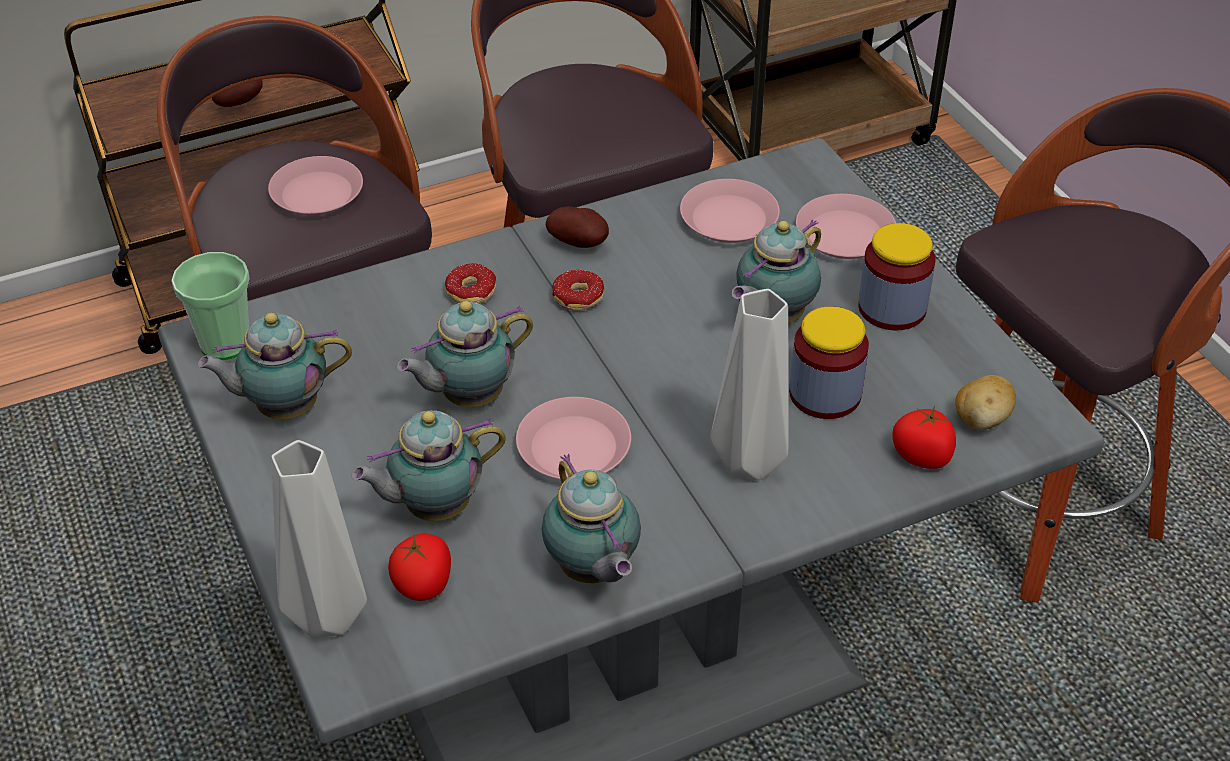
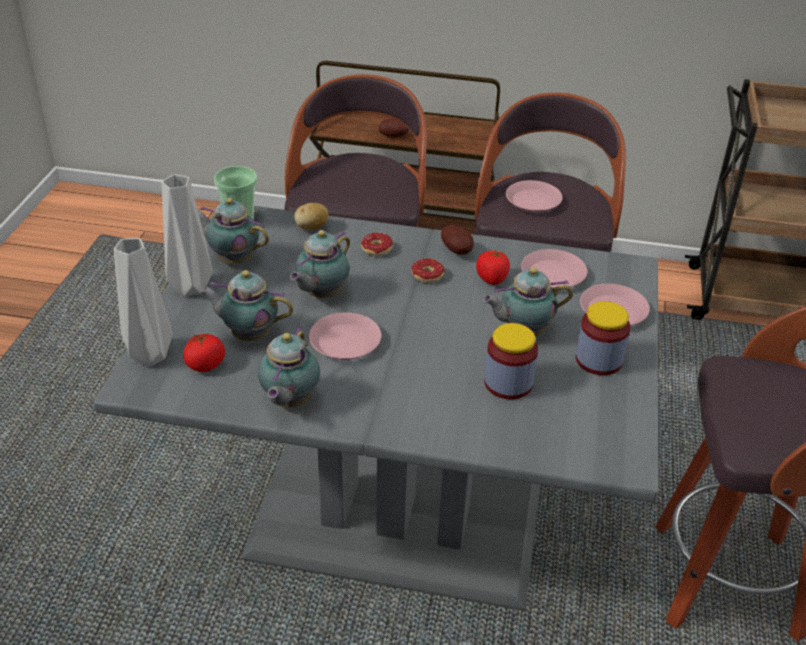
camera: 35 degrees right, 5 degrees down
(317, 194) = (367, 182): pink plate -> pink plate (533, 201)
(468, 397) = (321, 295): teapot -> teapot turned 60 degrees counterclockwise
(748, 465) = (425, 396): grey vase -> grey vase (188, 289)
(922, 456) = (529, 442): tomato -> tomato (492, 279)
(981, 420) = (587, 442): potato -> potato (311, 227)

